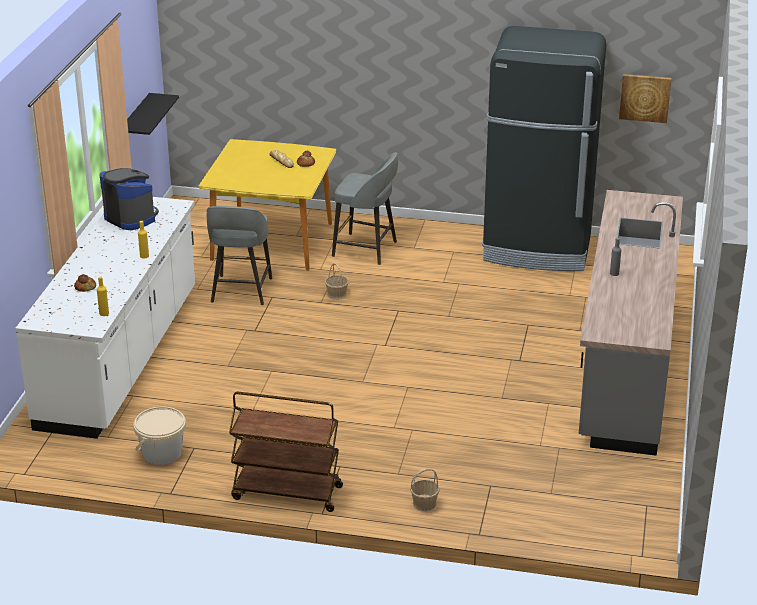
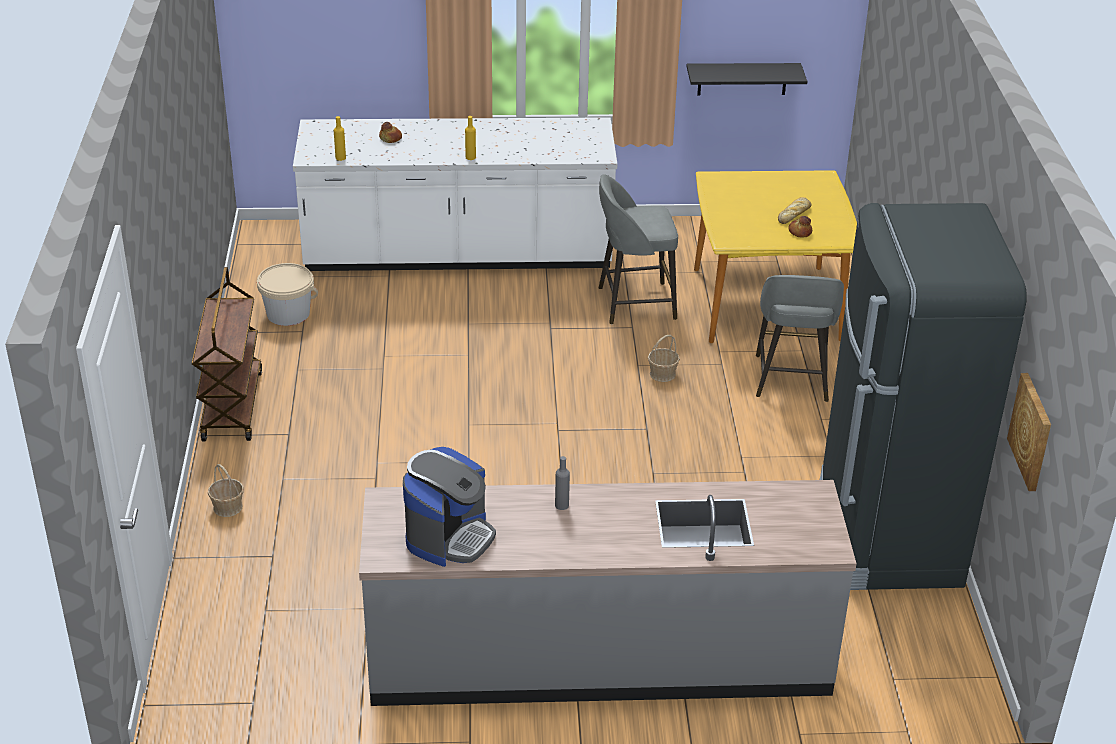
camera: 75 degrees right, 5 degrees up
(131, 217) = (555, 134): coffee machine -> coffee machine (449, 537)

